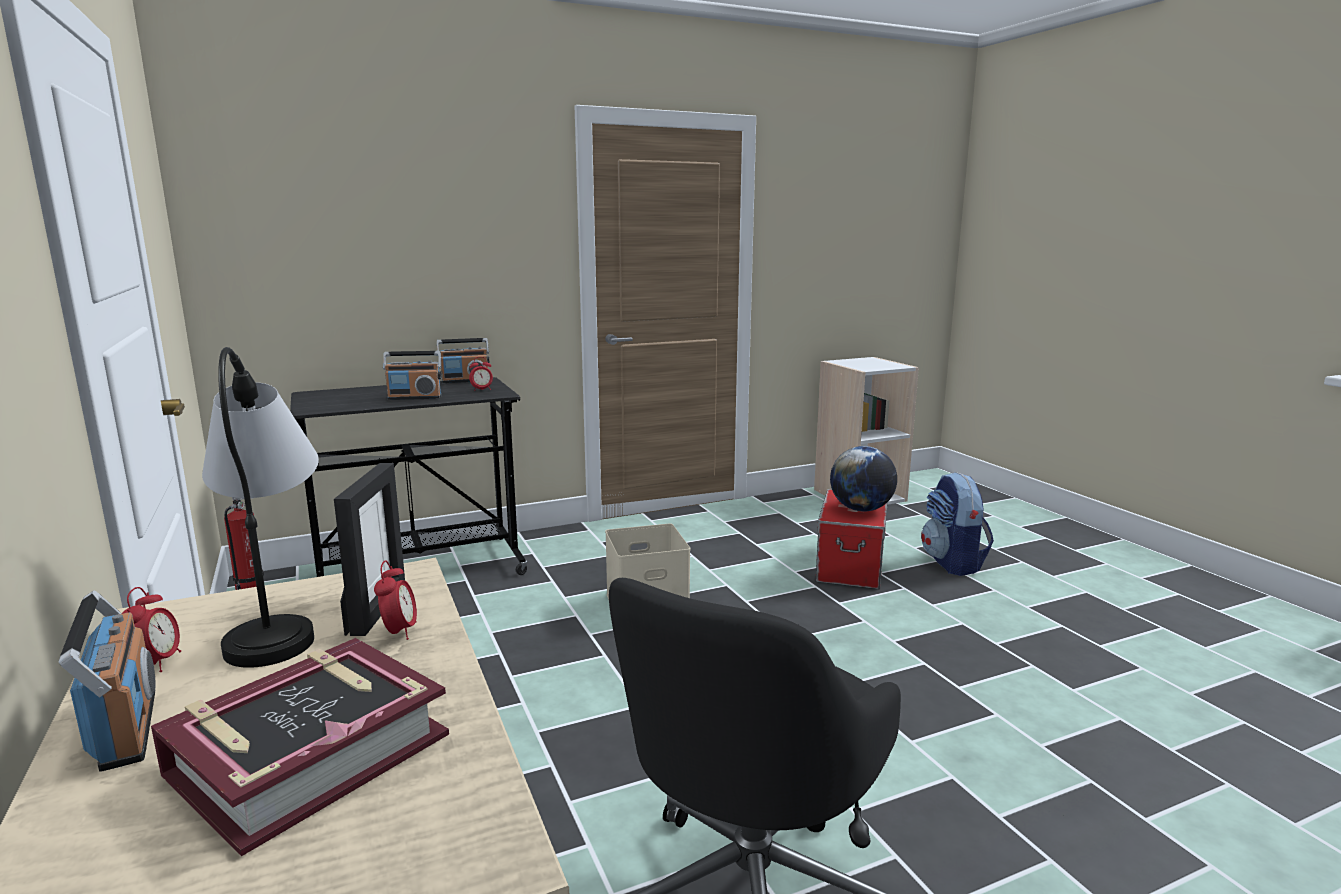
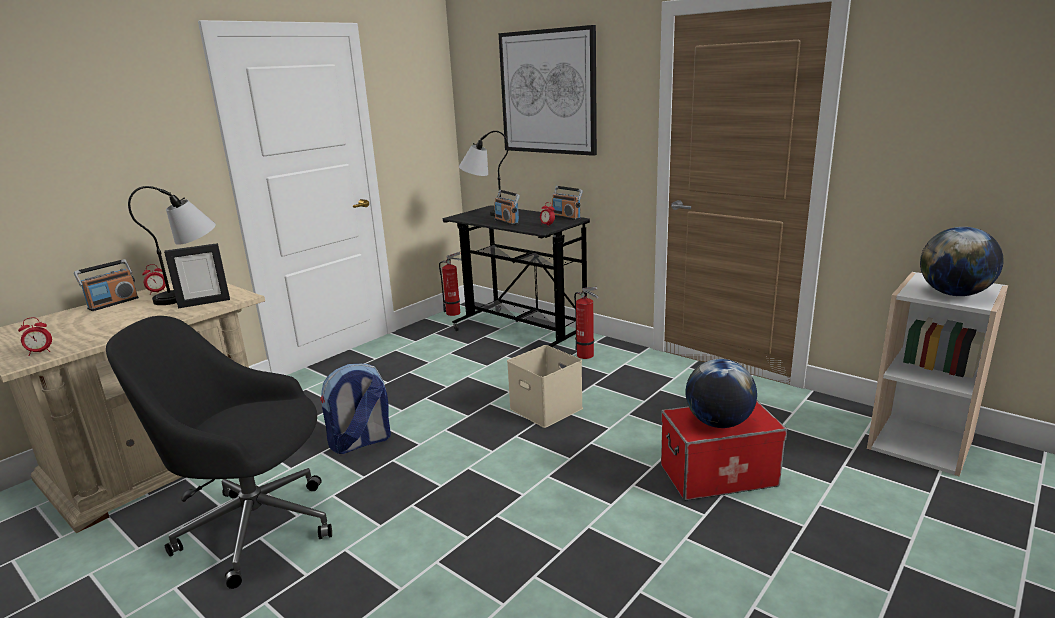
camera: 65 degrees right, 5 degrees up
(309, 754) = (89, 326): book -> none
(337, 398) = (486, 213): none -> table lamp
(399, 632) = (181, 311): alarm clock -> alarm clock (40, 352)
(402, 207) = (548, 92): none -> picture
(552, 553) = (587, 356): none -> fire extinguisher
(878, 365) = (954, 294): none -> globe
(953, 563) = (809, 537): backpack -> backpack (360, 442)

